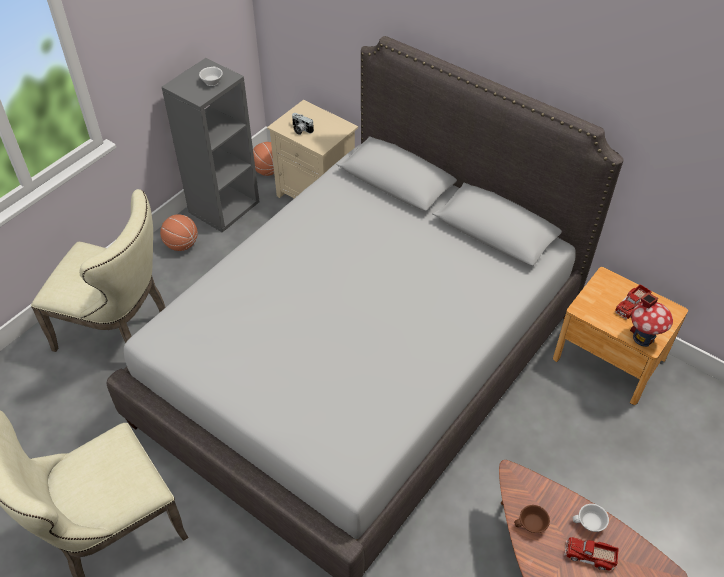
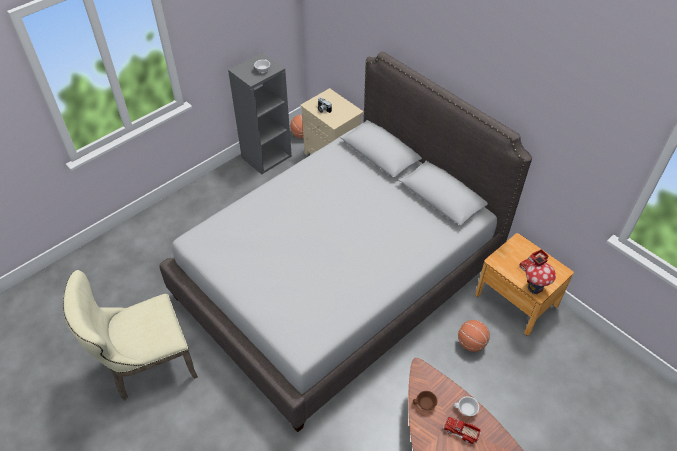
camera: 10 degrees right, 0 degrees up
(120, 331) = (180, 233): beige chair -> none
(182, 245) = (232, 179): basketball -> basketball (471, 343)

